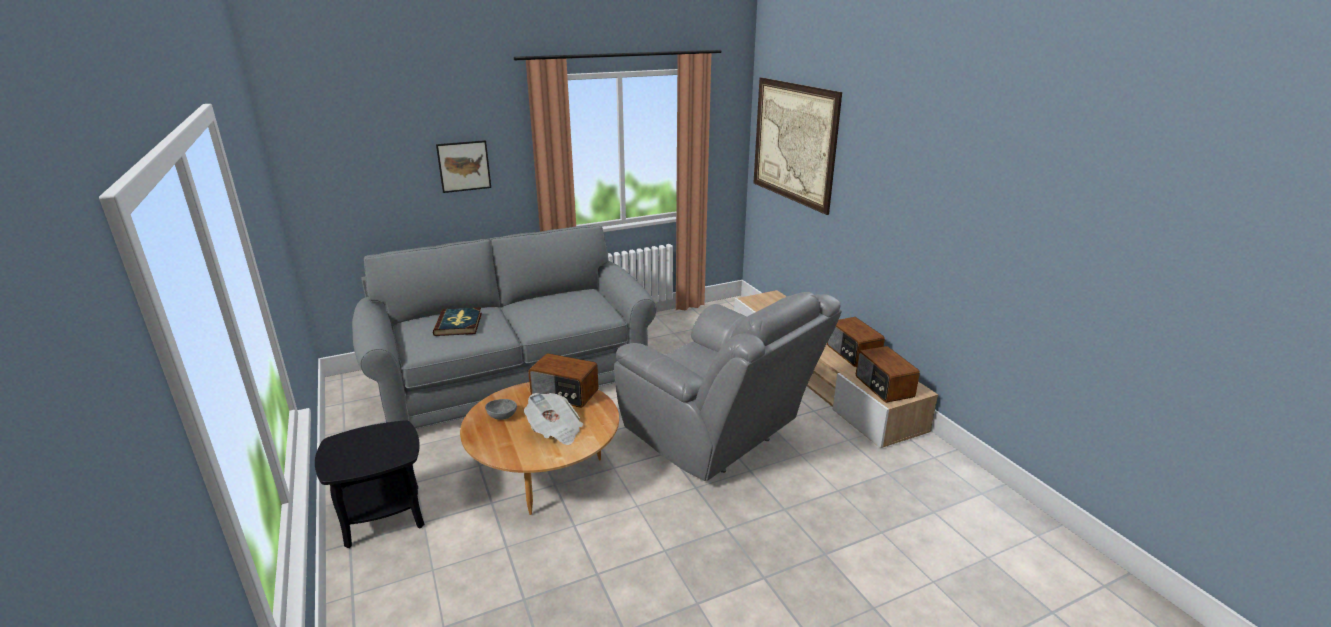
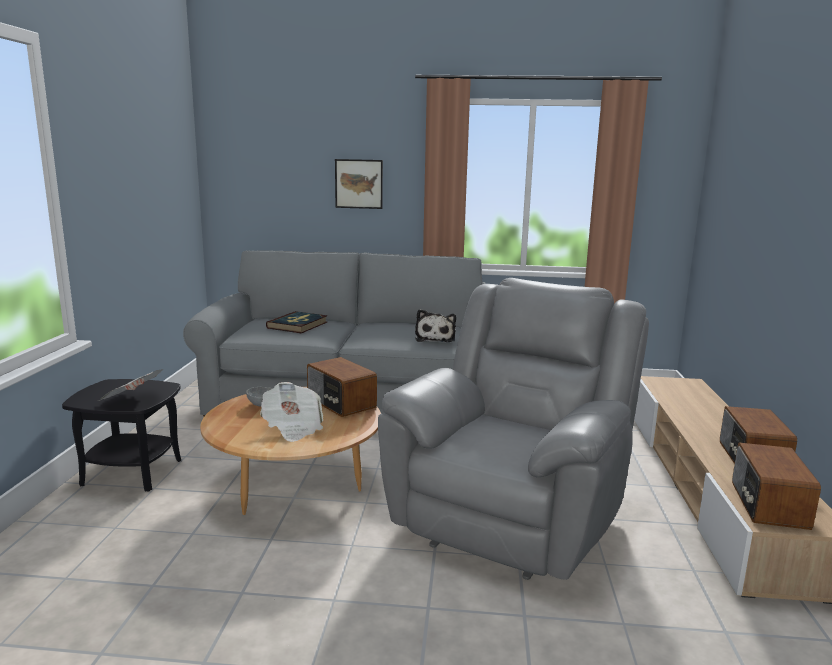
camera: 30 degrees right, 10 degrees down
(389, 453) = (132, 401): none -> newspaper
(595, 309) = (435, 338): none -> plush toy
(720, 439) = (512, 514): grey armchair -> grey armchair turned 135 degrees counterclockwise
(793, 142) = (737, 183): picture -> none

